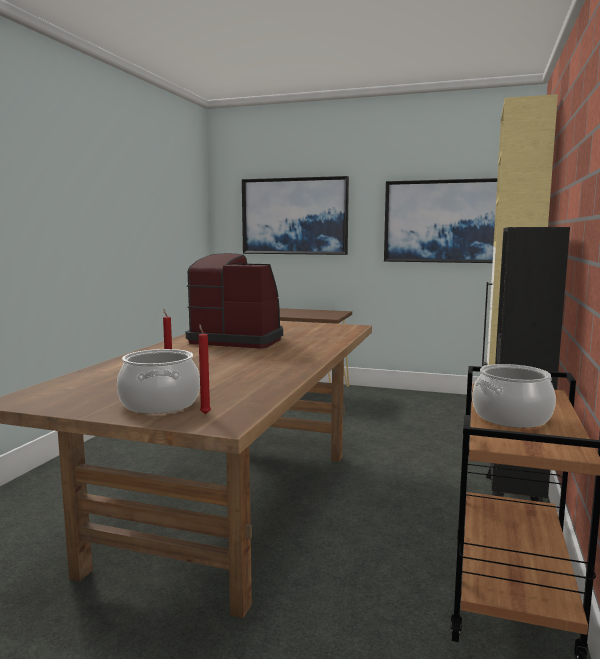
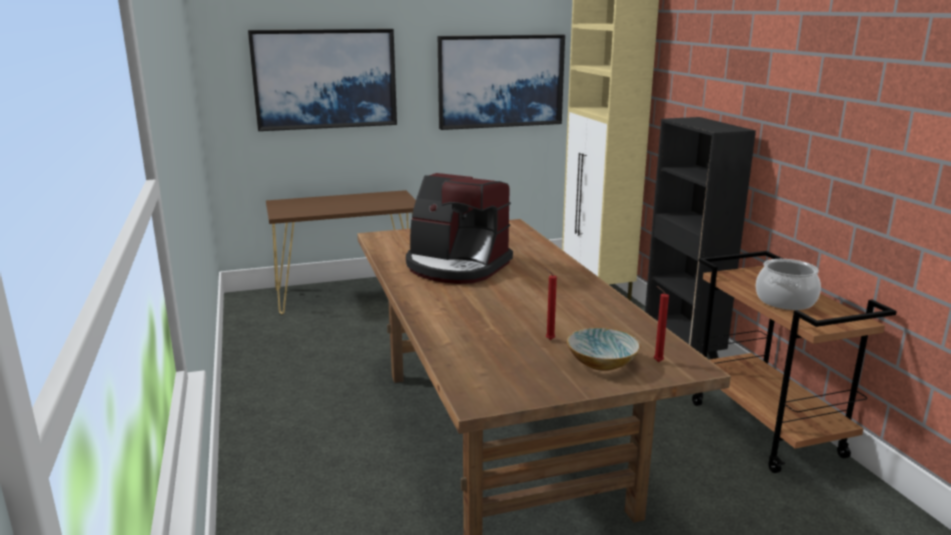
camera: 35 degrees left, 10 degrees up
(160, 404) = (603, 363): cooking pot -> bowl
(238, 340) = (456, 266): coffee machine -> coffee machine turned 135 degrees counterclockwise

